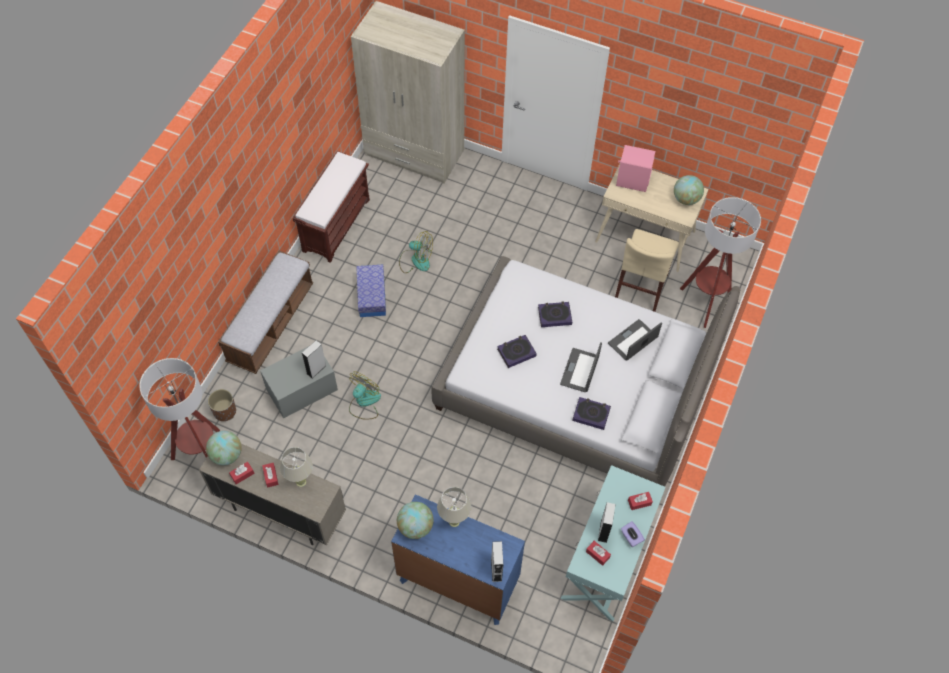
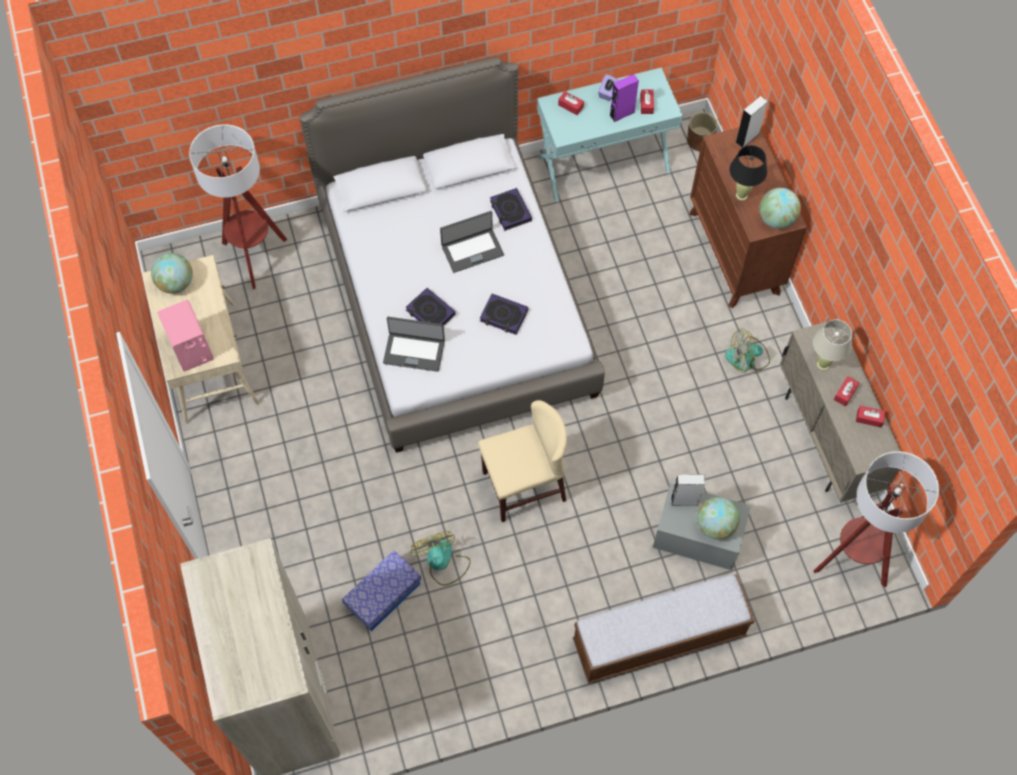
camera: 130 degrees left, 5 degrees up
(224, 411) = (792, 586): brown planter -> brown planter (699, 141)
(227, 455) = (867, 449): globe -> globe (715, 525)
(336, 224) = (471, 692): brown bench -> none
(364, 402) = (653, 465): fan -> fan (747, 358)
(372, 296) = (529, 567): storage box -> storage box (383, 595)
(454, 522) = (741, 195): beige table lamp -> black table lamp
(458, 581) = (734, 252): blue dresser -> brown dresser
(604, 531) = (622, 113): grey speaker -> purple speaker
(633, 341) = (396, 231): laptop -> laptop (414, 351)
(641, 286) = (283, 323): beige chair -> beige chair (523, 486)

